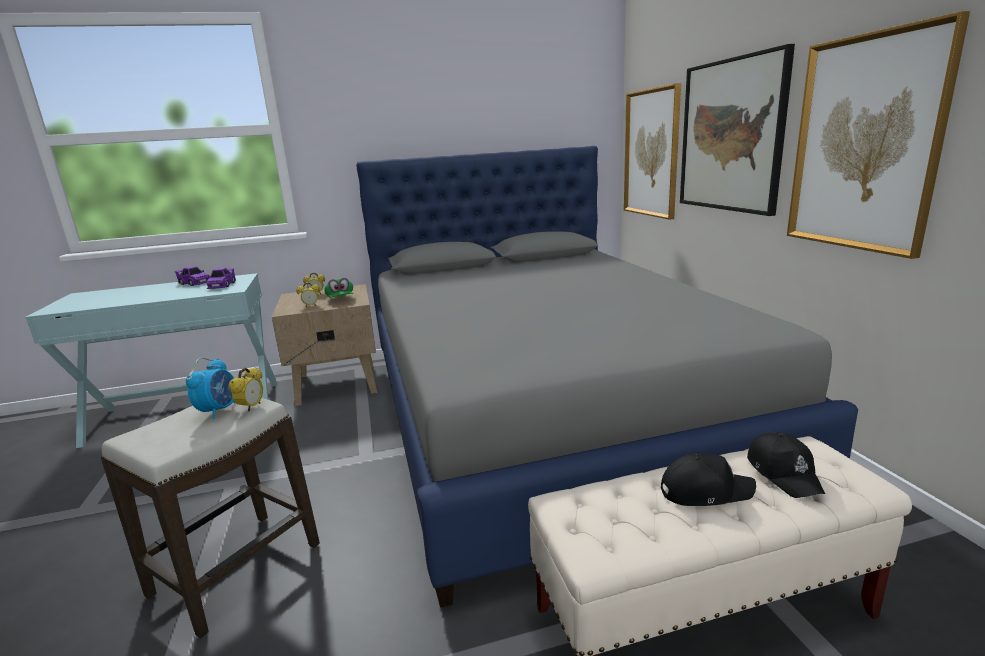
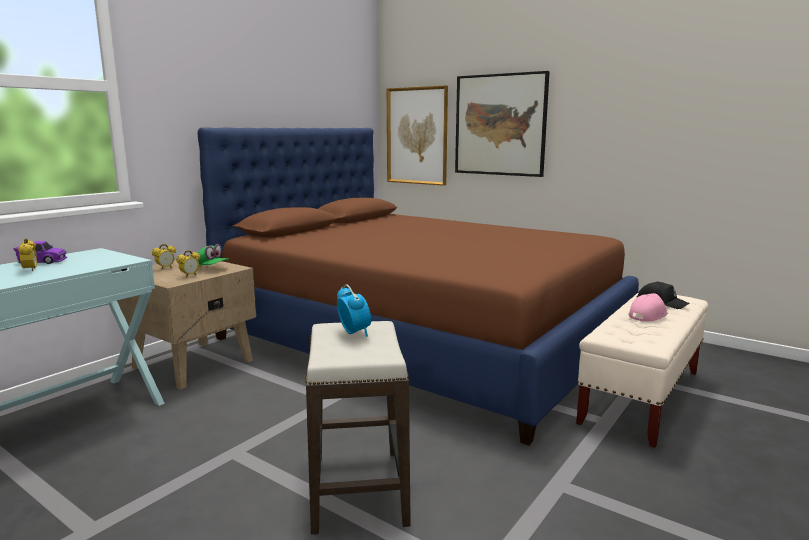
camera: 40 degrees left, 5 degrees down
(222, 285) = (97, 259): purple toy car -> none
(251, 407) = (376, 325): alarm clock -> alarm clock (30, 270)
(545, 412) = (420, 340): grey bed -> brown bed
(704, 491) = (648, 315): black cap -> pink cap
(864, 144) = (604, 132): picture -> none

